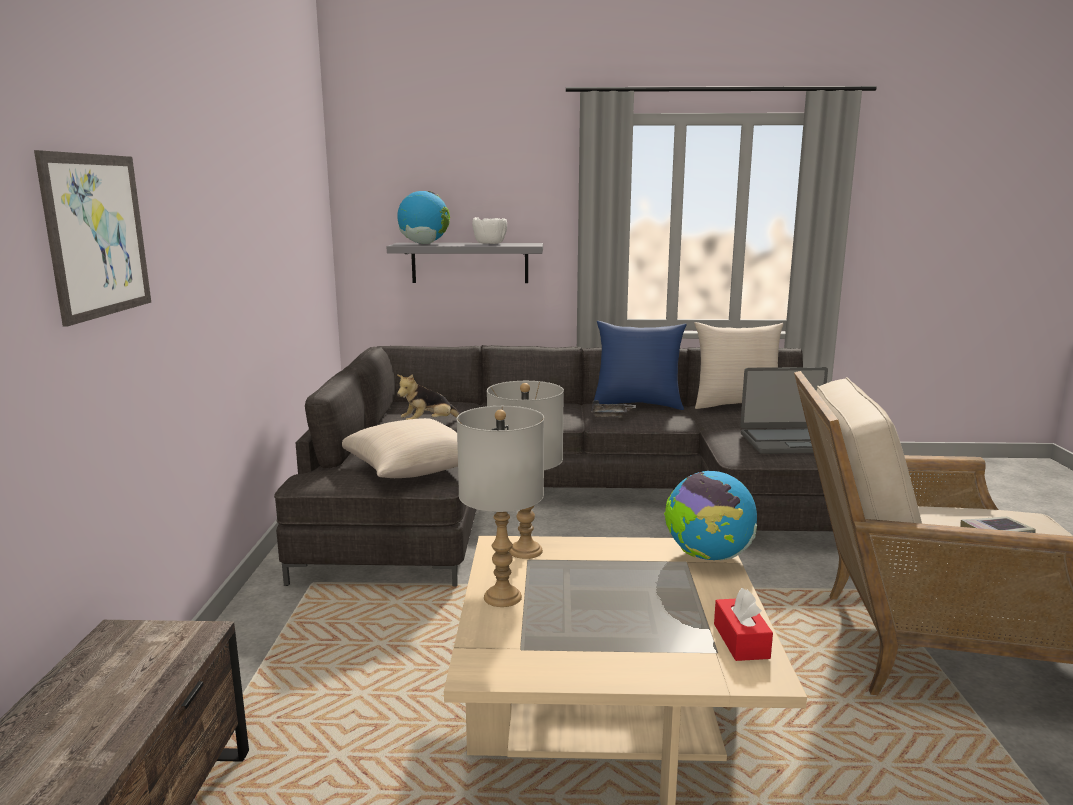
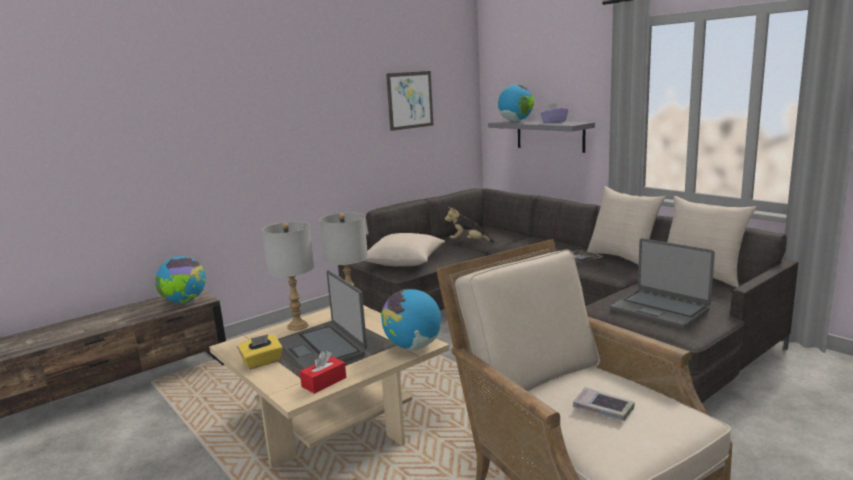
camera: 50 degrees right, 0 degrees up
(97, 235) = (217, 123): picture -> picture (410, 100)
(158, 654) = (184, 302): none -> globe
(490, 243) = (554, 122): white bowl -> purple tissue box
(598, 664) = (262, 362): none -> yellow tissue box
(624, 607) = (322, 349): none -> laptop
(638, 404) = (623, 258): blue pillow -> beige pillow

